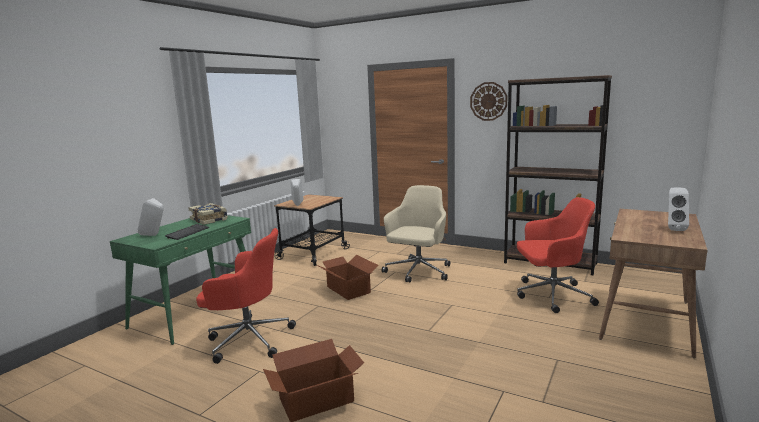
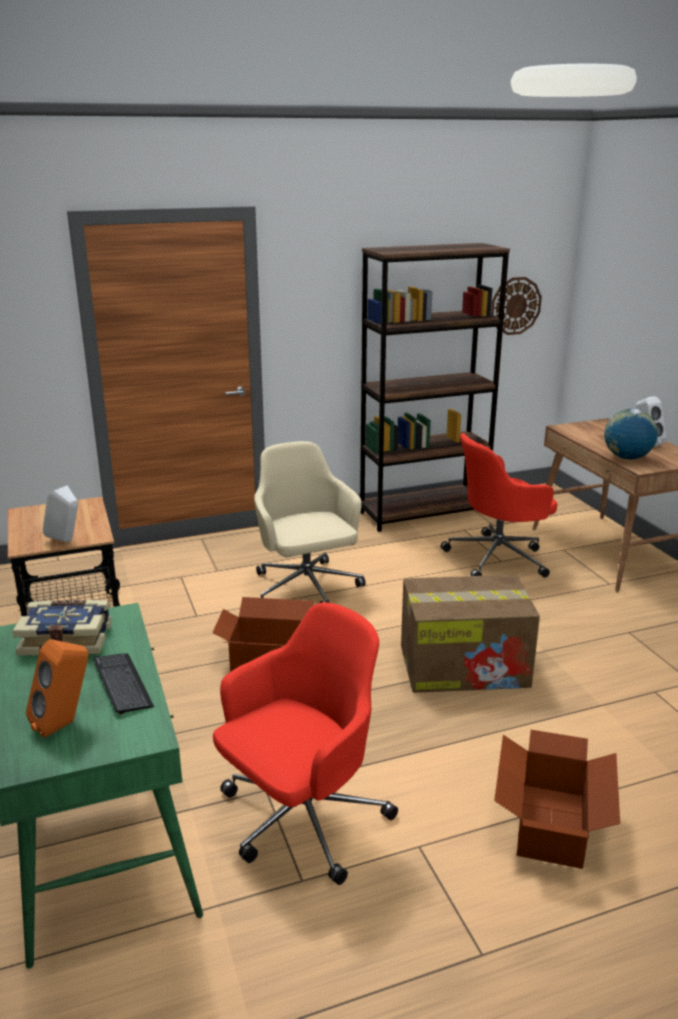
camera: 50 degrees left, 10 degrees up
(154, 235) = (65, 724): white speaker -> orange speaker
(422, 327) = (465, 666): none -> cardboard box
(488, 101) = (317, 282): wall clock -> wall clock (515, 306)
(551, 295) = (498, 557): red office chair -> red office chair turned 150 degrees counterclockwise
(630, 231) = (627, 458): none -> globe

